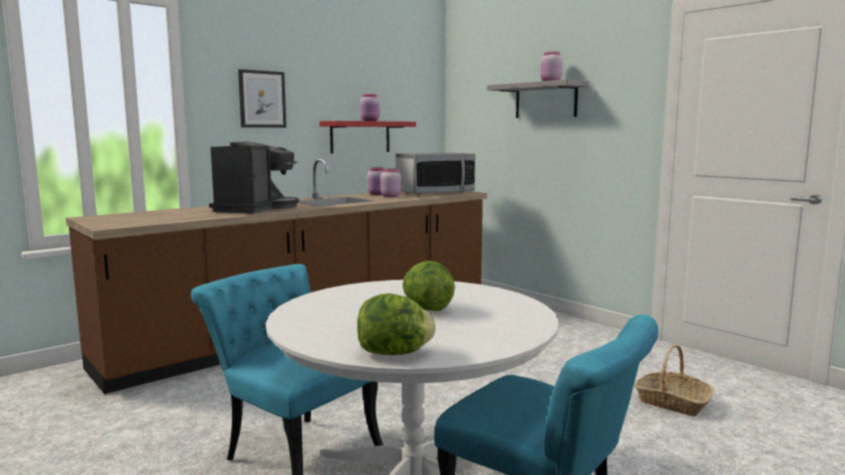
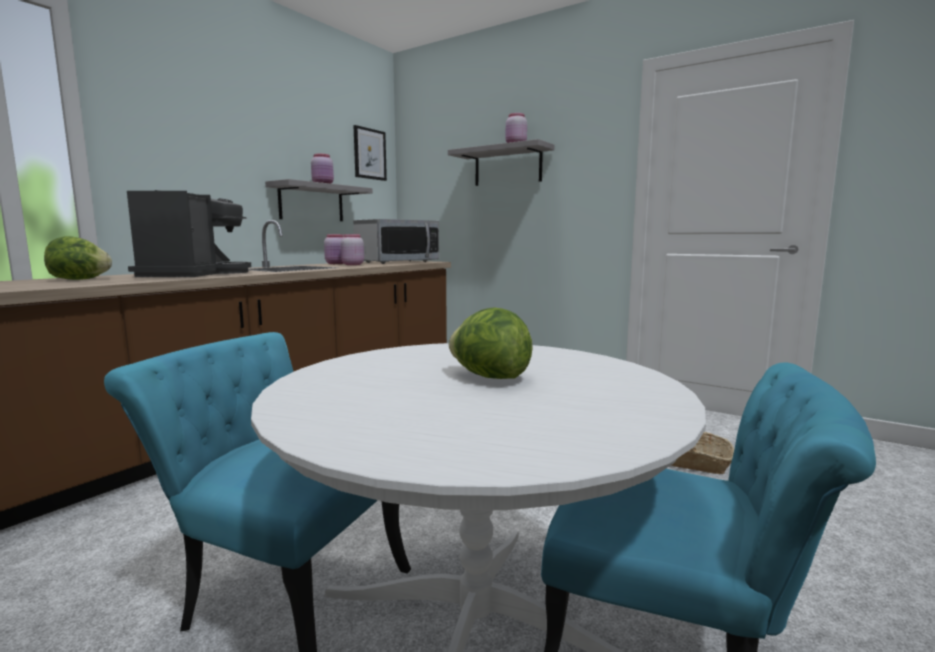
camera: 15 degrees left, 0 degrees up
(262, 99) = (193, 148): picture -> picture (369, 154)
(360, 137) = (311, 203): red shelf -> grey shelf
(394, 353) = (516, 453): lettuce -> lettuce (79, 279)

